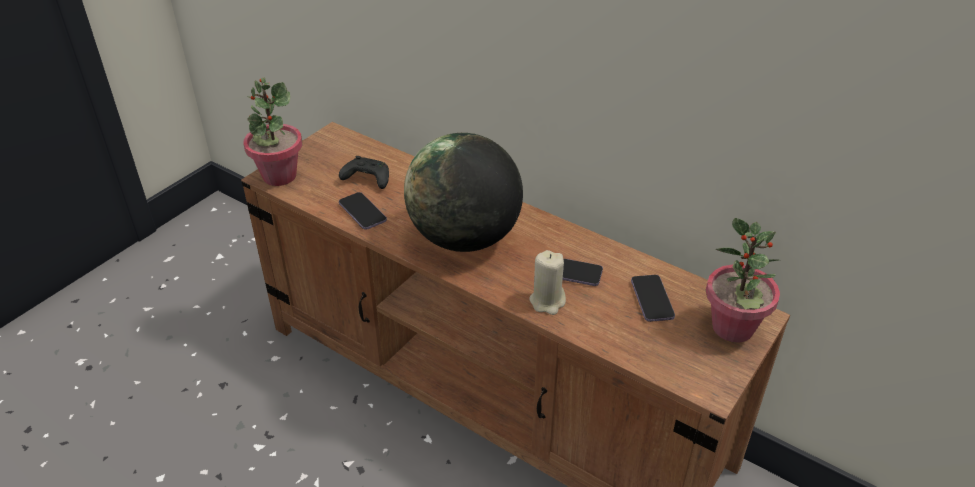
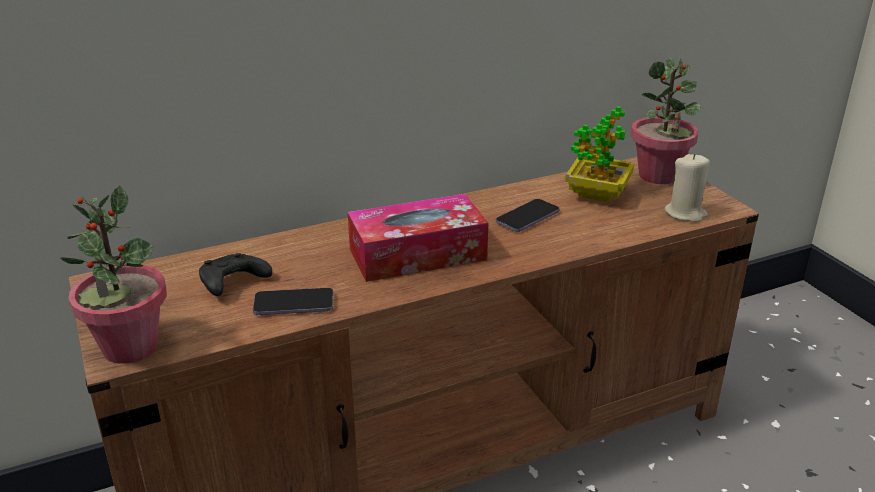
camera: 60 degrees left, 10 degrees down
(465, 238) = (417, 254): globe -> tissue box
(547, 301) = (558, 240): beige candle -> beige candle (685, 213)
(652, 299) = (597, 194): phone -> potted plant

